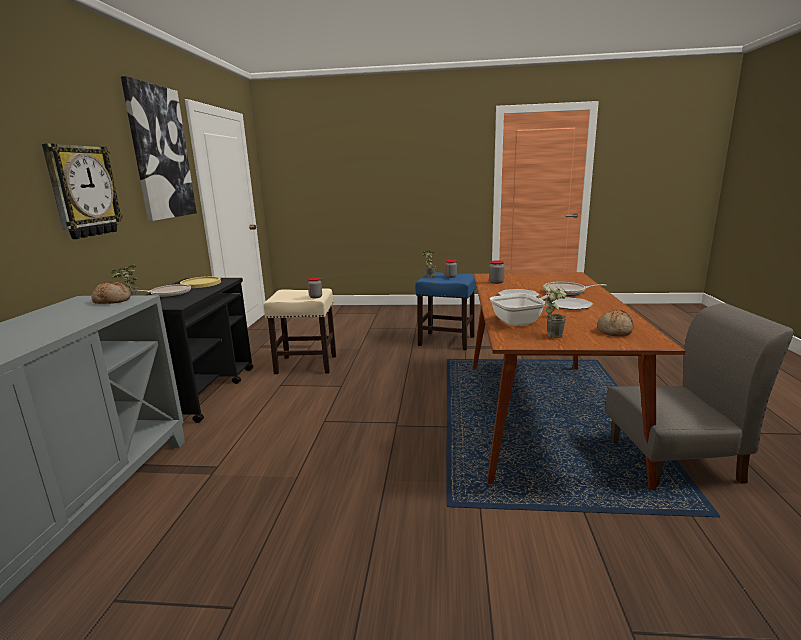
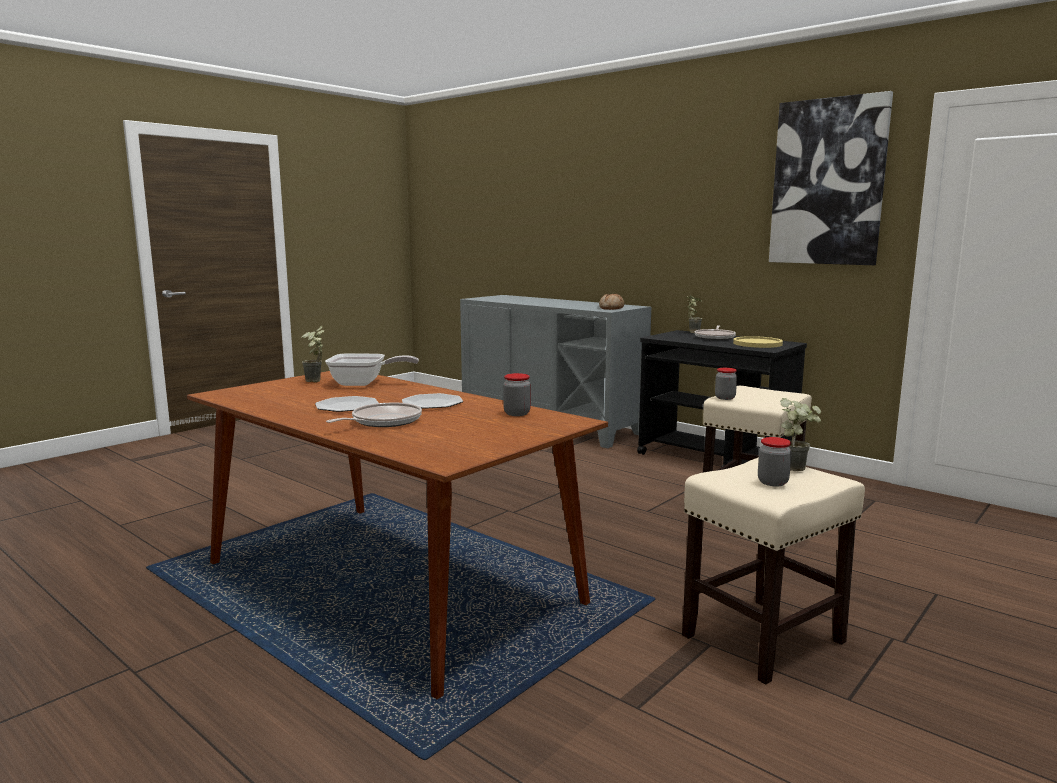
camera: 125 degrees right, 5 degrees down
(83, 191) = (693, 224): wall clock -> none
(447, 341) = (762, 639): blue stool -> beige stool
(522, 321) = (363, 383): frying pan -> frying pan turned 105 degrees counterclockwise
(615, 331) = (261, 394): bread -> none
(675, 461) = (192, 599): grey chair -> none

